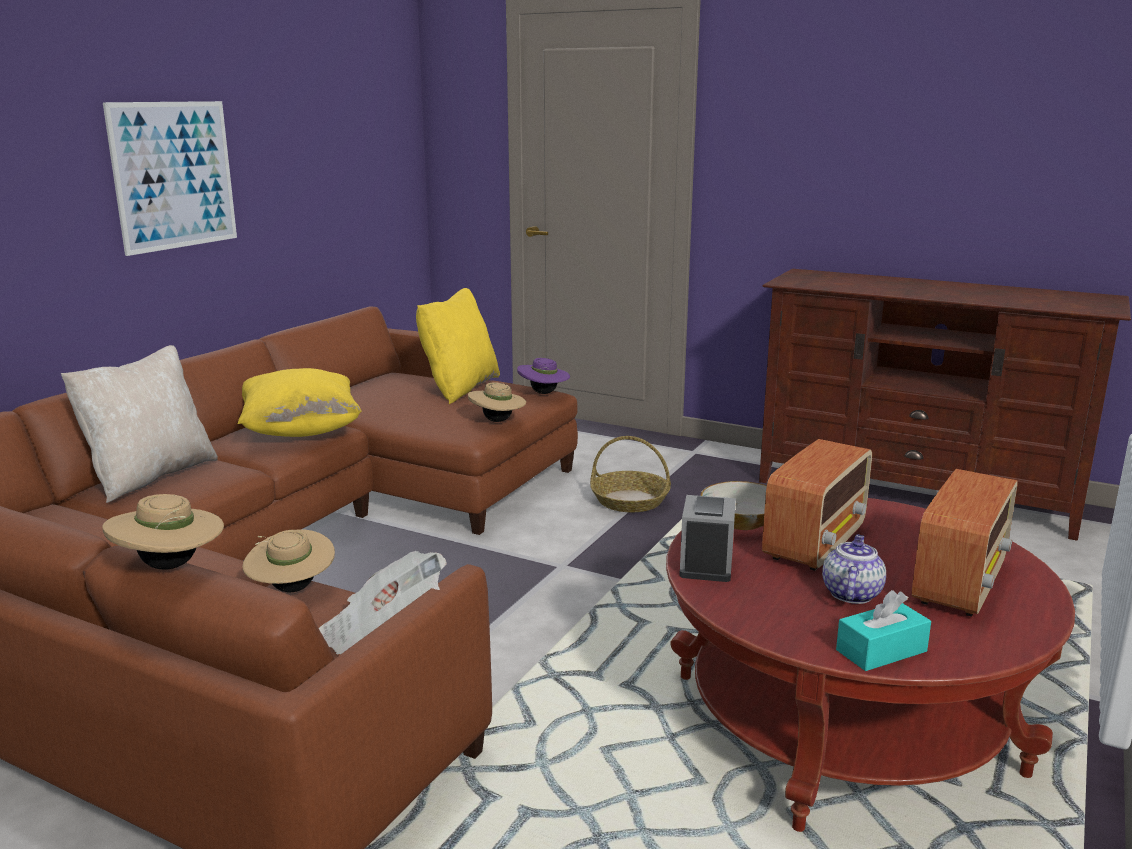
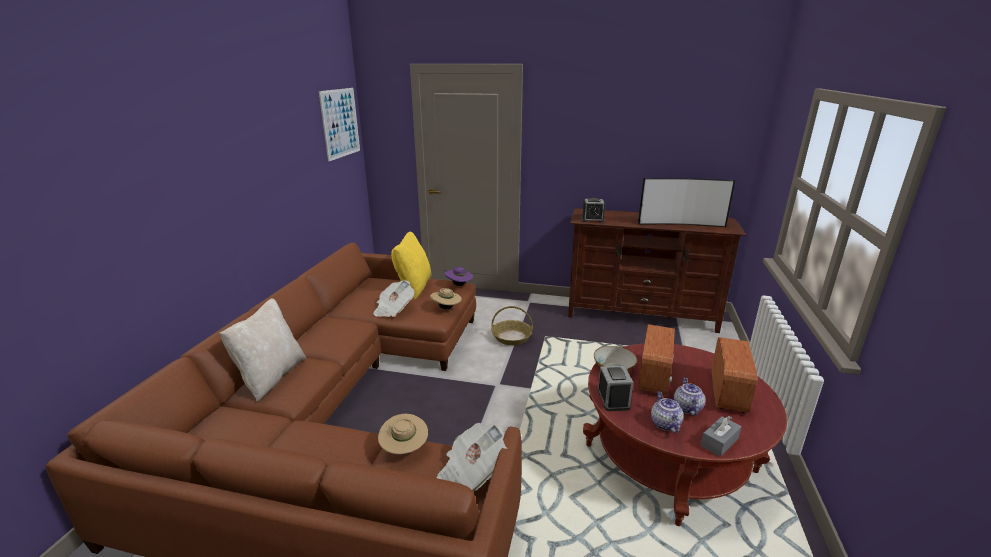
camera: 15 degrees left, 5 degrees up
(170, 566) = (378, 475): beige hat -> none
(174, 175) = (246, 189): picture -> picture (340, 123)
(301, 431) = (342, 330): yellow pillow -> none
(405, 414) = (393, 309): none -> newspaper
(785, 609) = (664, 423): none -> teapot
(811, 283) = (592, 219): none -> alarm clock
(881, 651) = (719, 442): turquoise tissue box -> grey tissue box
(993, 297) = (680, 224): none -> television

